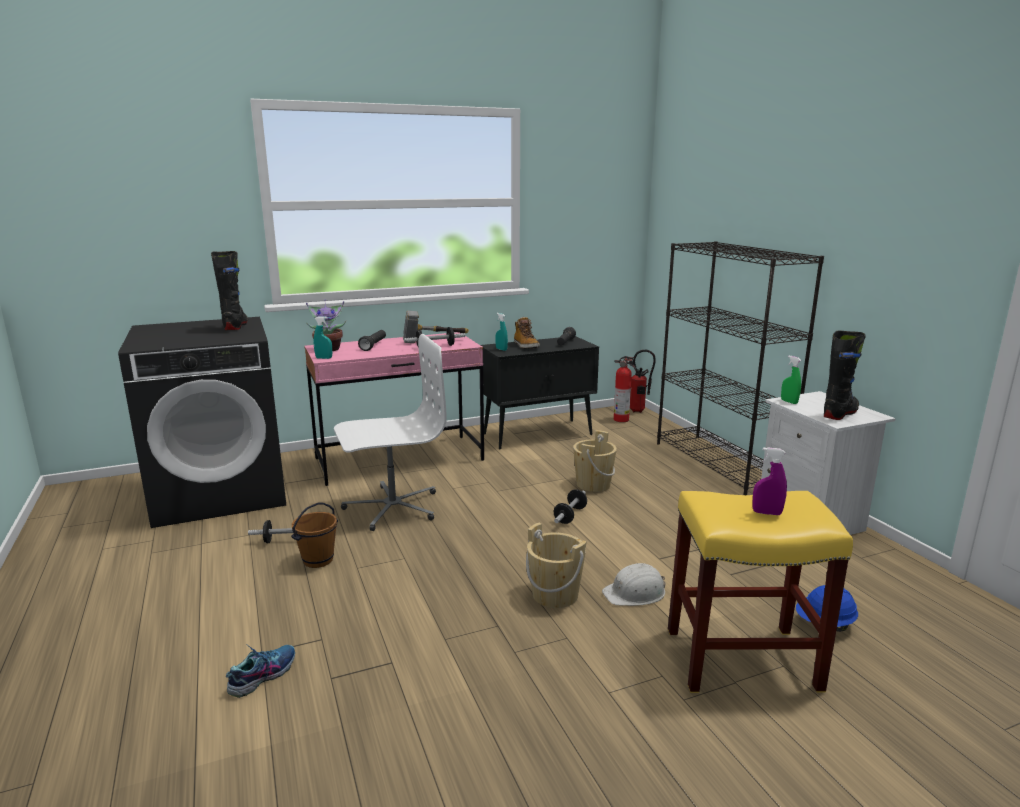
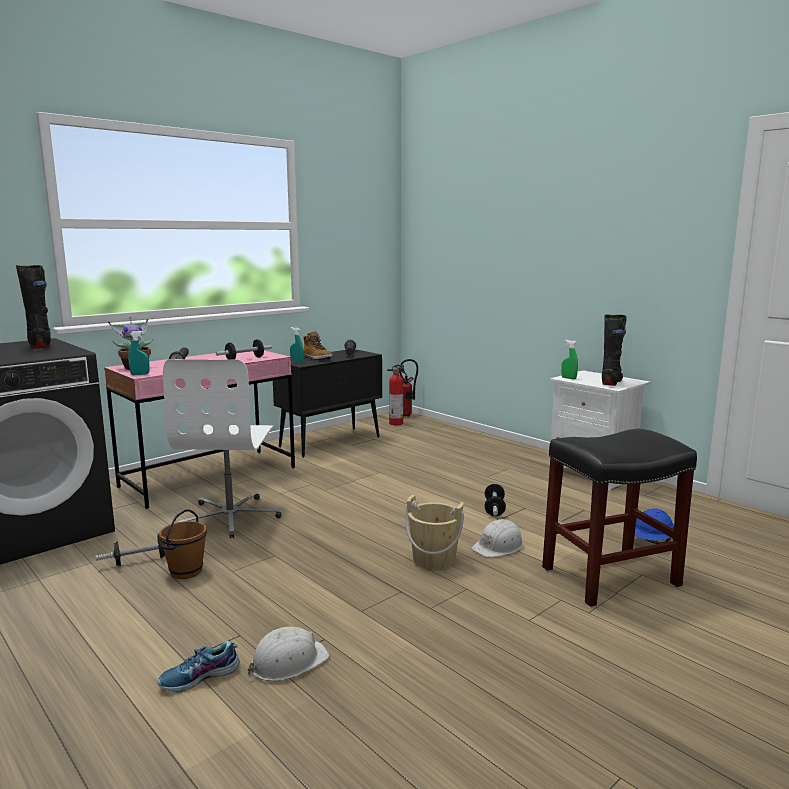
camera: 20 degrees left, 5 degrees down
(263, 675) = (200, 677): shoe -> shoe turned 135 degrees counterclockwise
(344, 679) = (288, 662): none -> white hard hat
(392, 507) = (231, 516): white office chair -> white office chair turned 135 degrees clockwise
(434, 341) = (238, 355): hammer -> none
(570, 515) = (404, 499): dumbbell -> dumbbell (494, 509)
(593, 484) = (407, 473): beige bucket -> none
(720, 464) = (499, 446): black bookcase -> none
(740, 659) = (609, 577): yellow stool -> black stool
(767, 513) = (628, 443): purple spray bottle -> none

